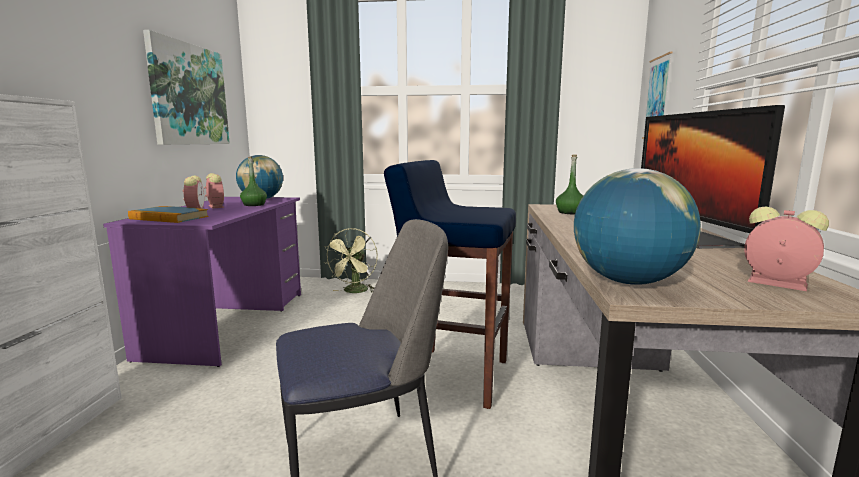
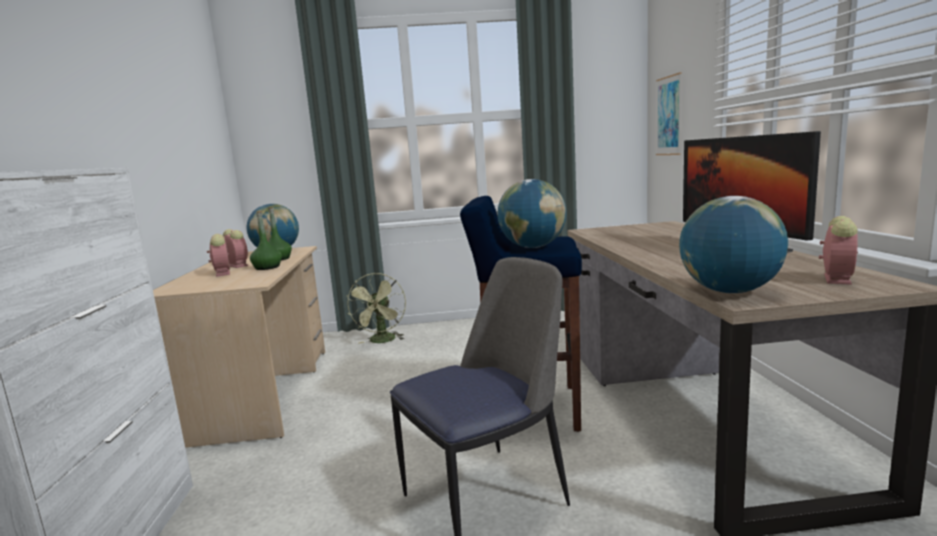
camera: 10 degrees left, 0 degrees up
(169, 218) = (204, 283): book -> none
(188, 95) = (186, 143): picture -> none
(230, 323) = (263, 392): purple desk -> beige desk
(461, 214) = (533, 247): none -> globe
(570, 212) = (617, 234): green bottle -> green bottle (267, 267)
(774, 283) = (836, 278): alarm clock -> alarm clock turned 90 degrees clockwise

